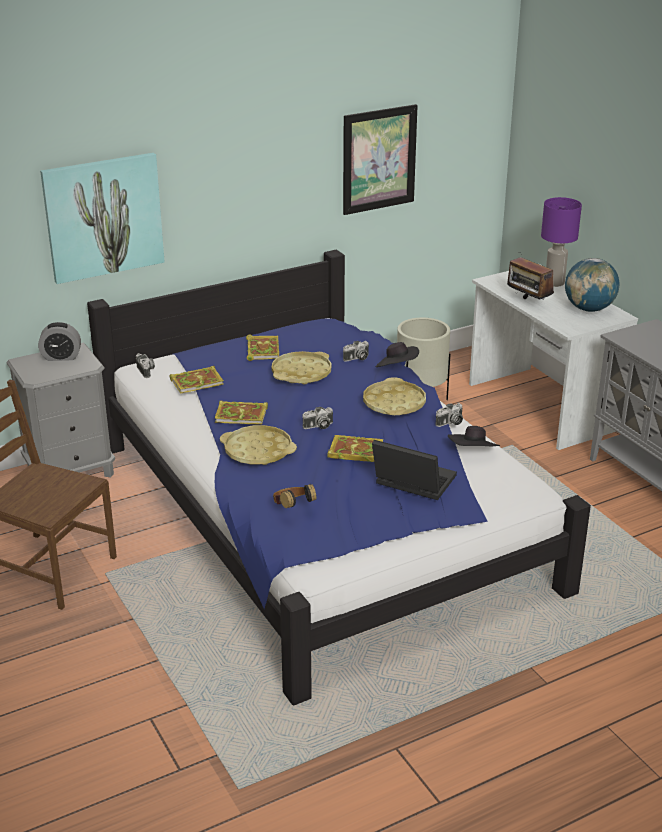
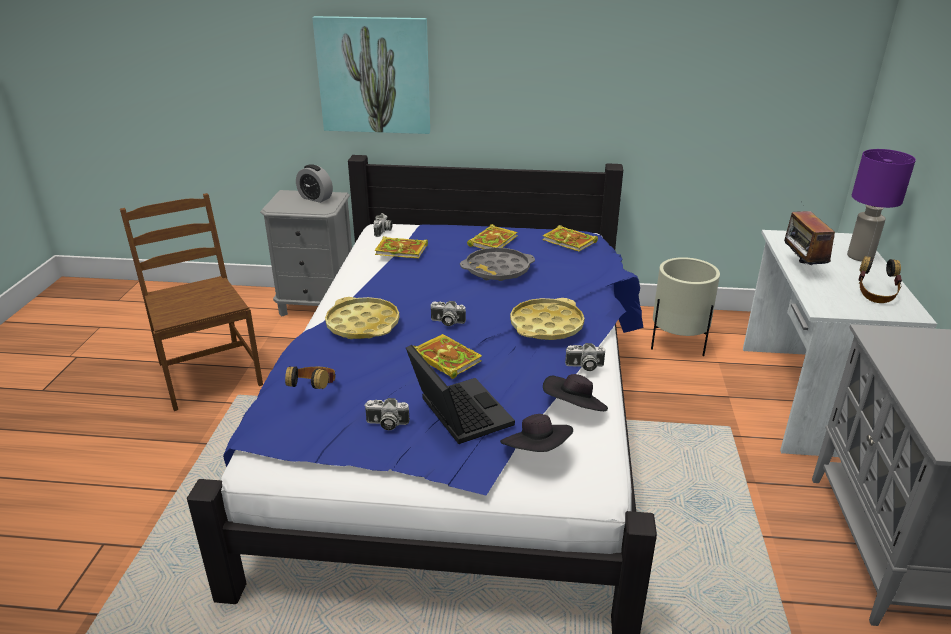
camera: 35 degrees right, 0 degrees up
(242, 415) = (396, 289): book -> book (570, 241)
(301, 373) = (497, 270): yellow tray -> grey tray
(357, 358) = (568, 273): camera -> camera (386, 424)
(379, 159) = (689, 73): picture -> none
(397, 368) = (595, 293): black hat -> black hat (537, 451)
(589, 309) = (875, 295): globe -> headphones

